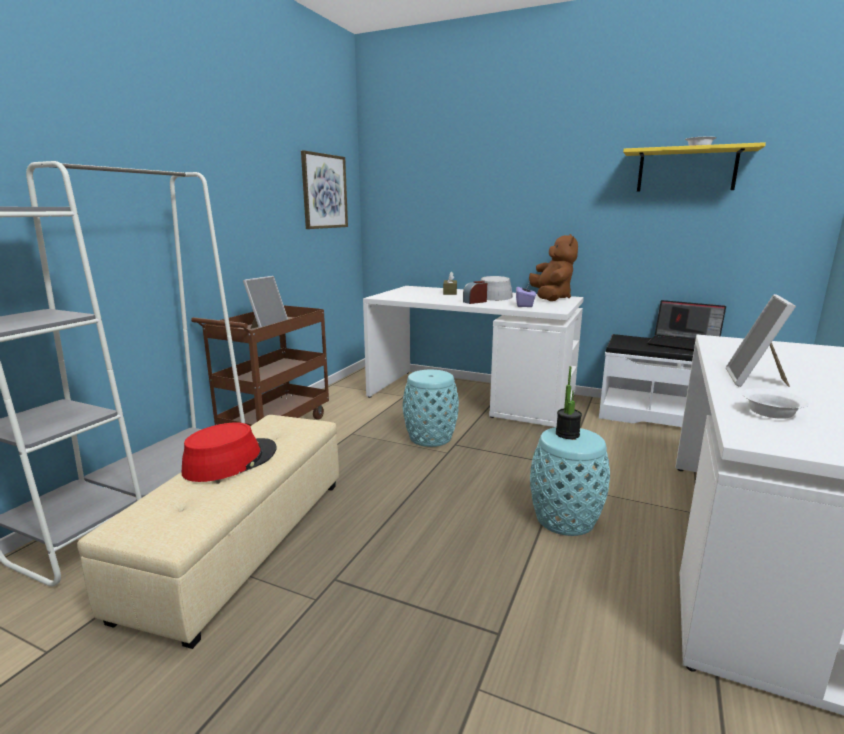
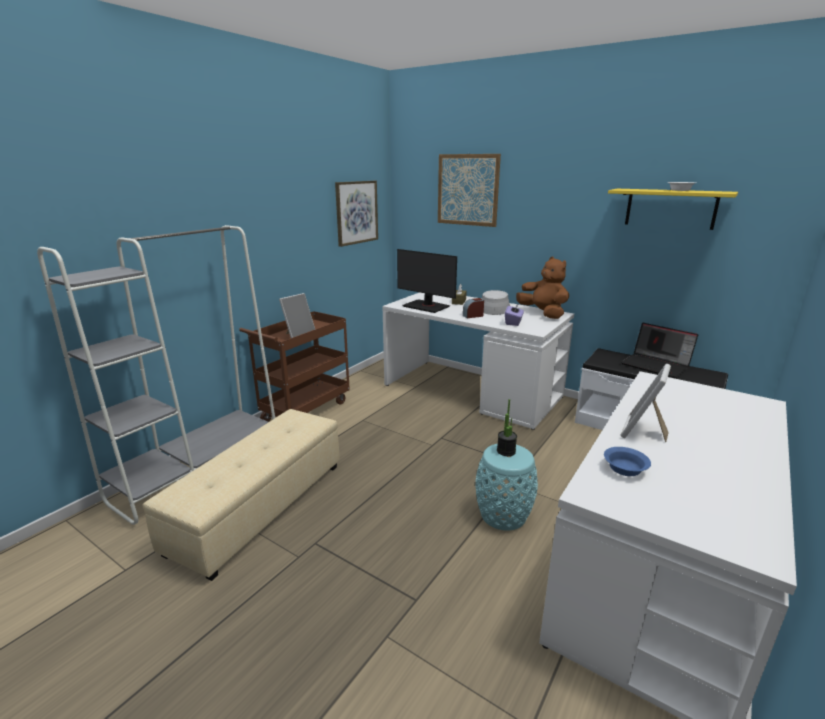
camera: 10 degrees right, 5 degrees up
(230, 461) = (251, 450): red hat -> none
(415, 297) = (426, 306): none -> monitor
(430, 438) = (423, 430): turquoise stool -> none
(453, 164) = (468, 189): none -> picture
(551, 298) = (543, 314): brown plush toy -> brown plush toy turned 45 degrees counterclockwise
(772, 413) = (625, 469): white bowl -> blue bowl

